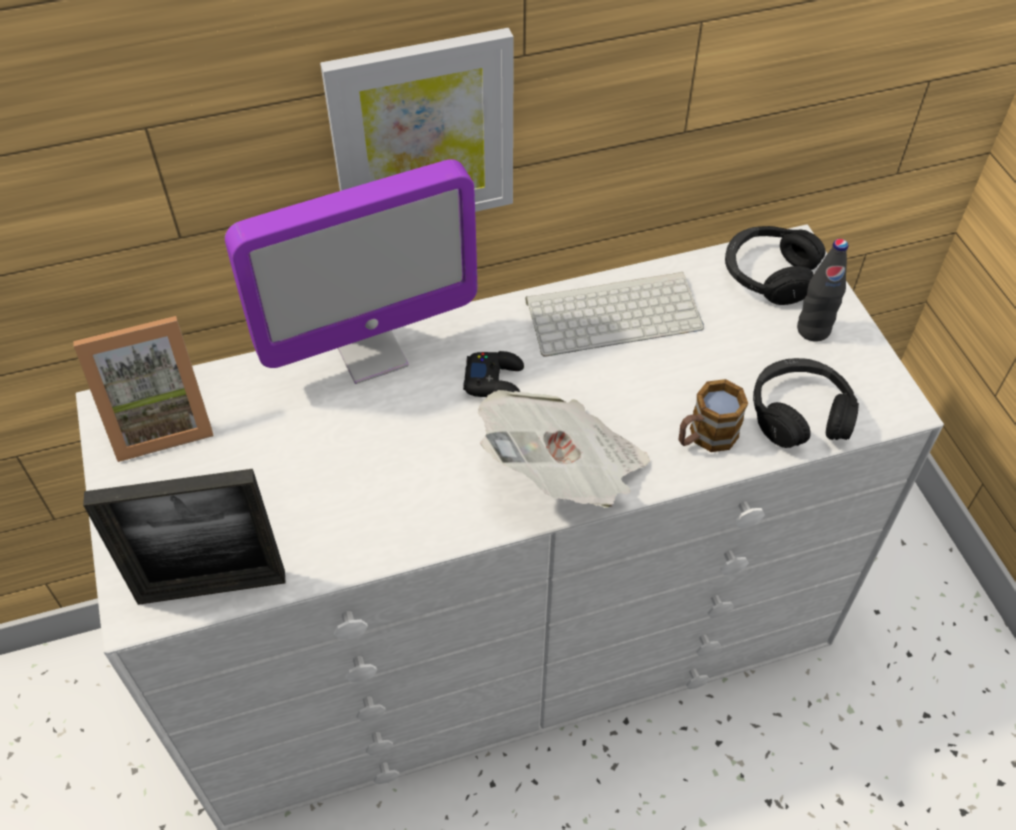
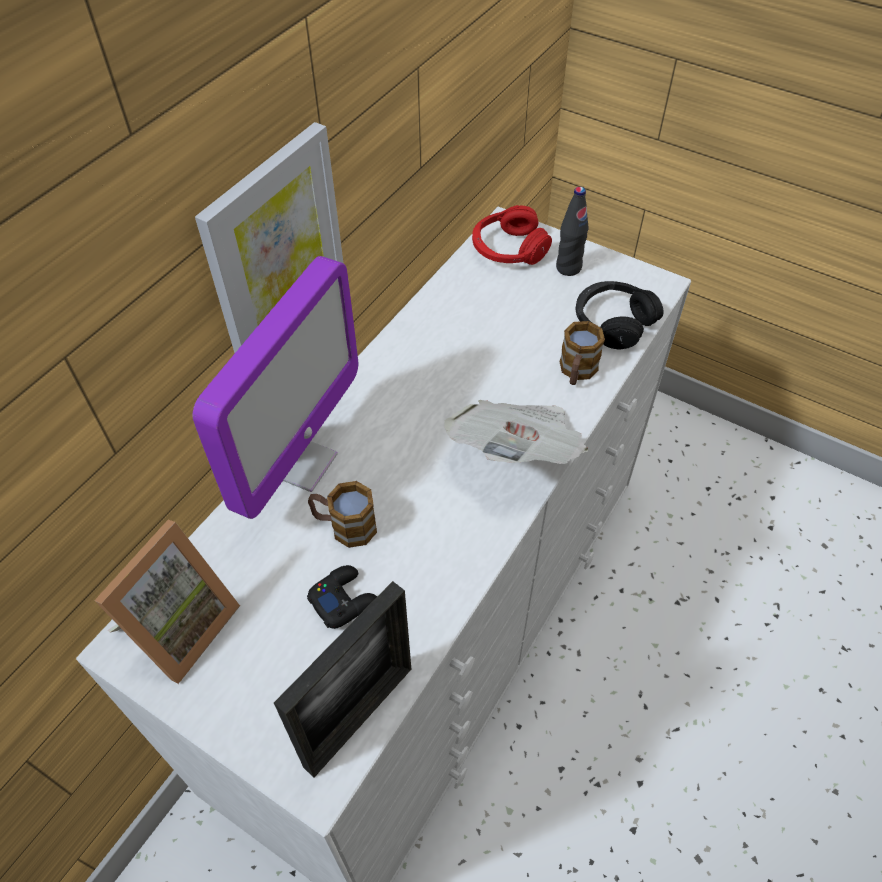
camera: 40 degrees left, 0 degrees up
(352, 431) = (344, 526): none -> mug
(495, 381) = (409, 424): black game controller -> black game controller (344, 600)
(615, 312) = (440, 329): keyboard -> none
(768, 274) = (508, 249): black headphones -> red headphones

